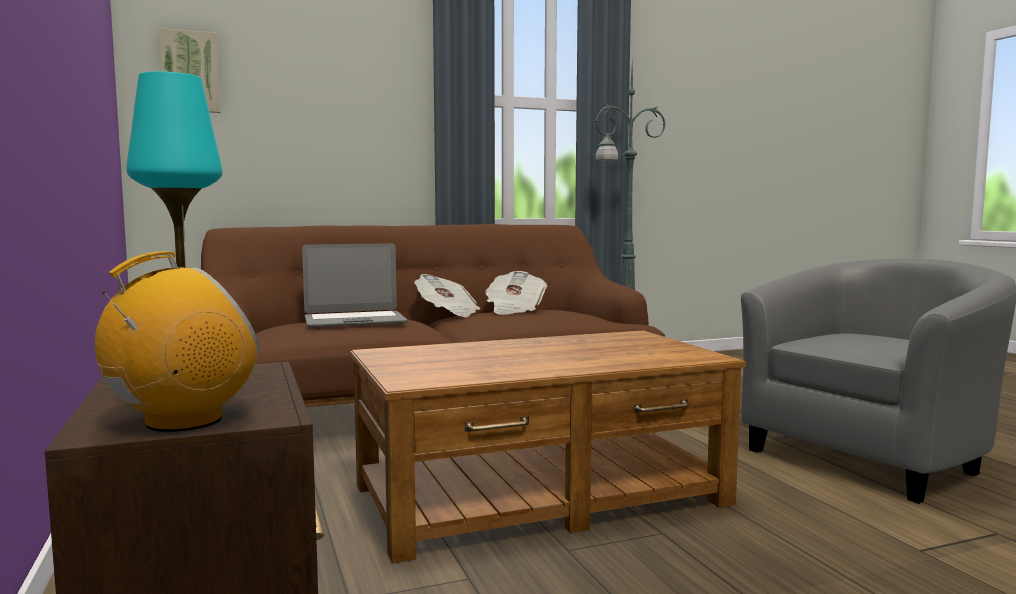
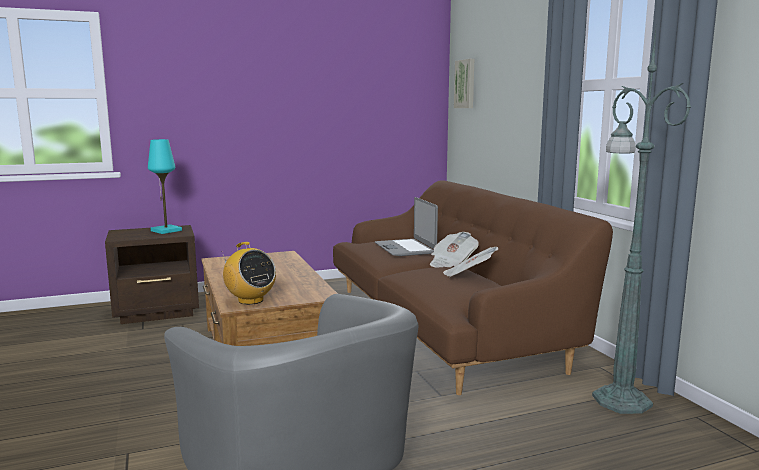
camera: 90 degrees right, 5 degrees up
(183, 421) = (120, 234): radio -> radio (250, 300)

